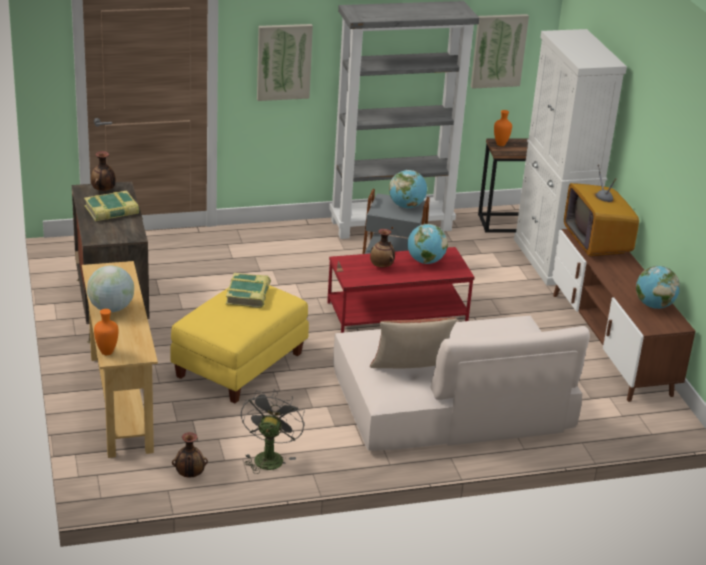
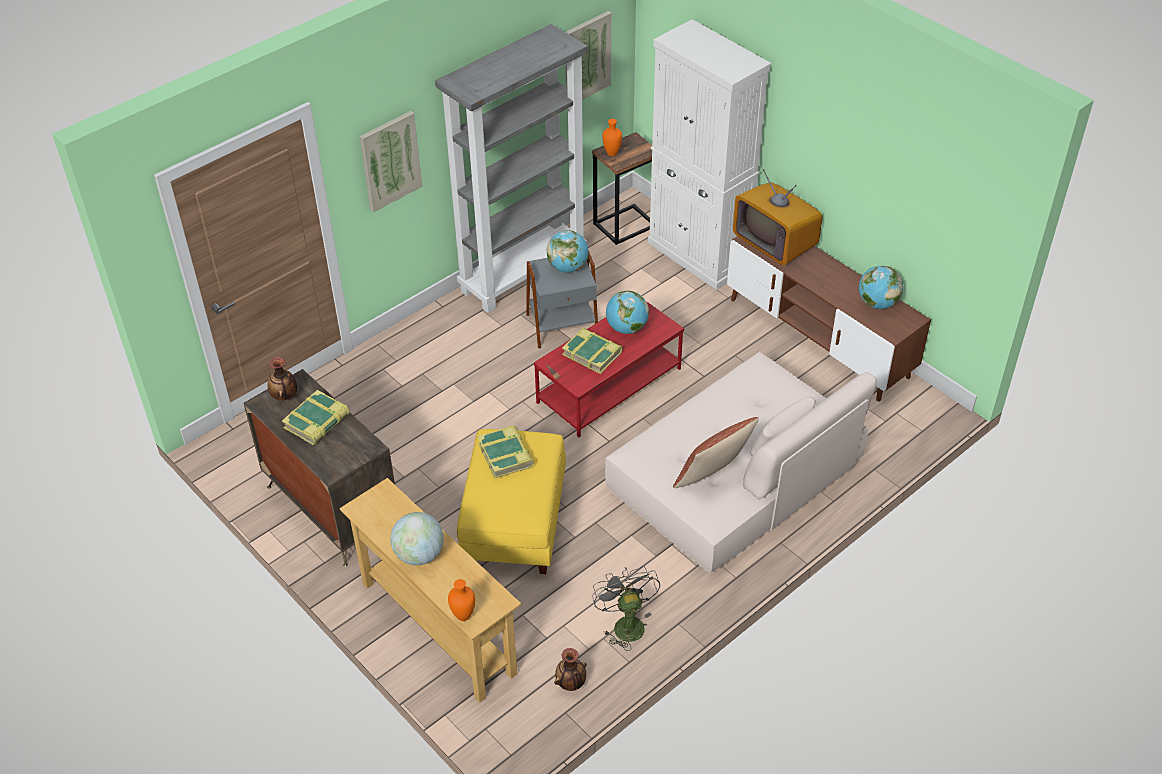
camera: 25 degrees left, 15 degrees up
(382, 266) = (592, 353): vase -> book

